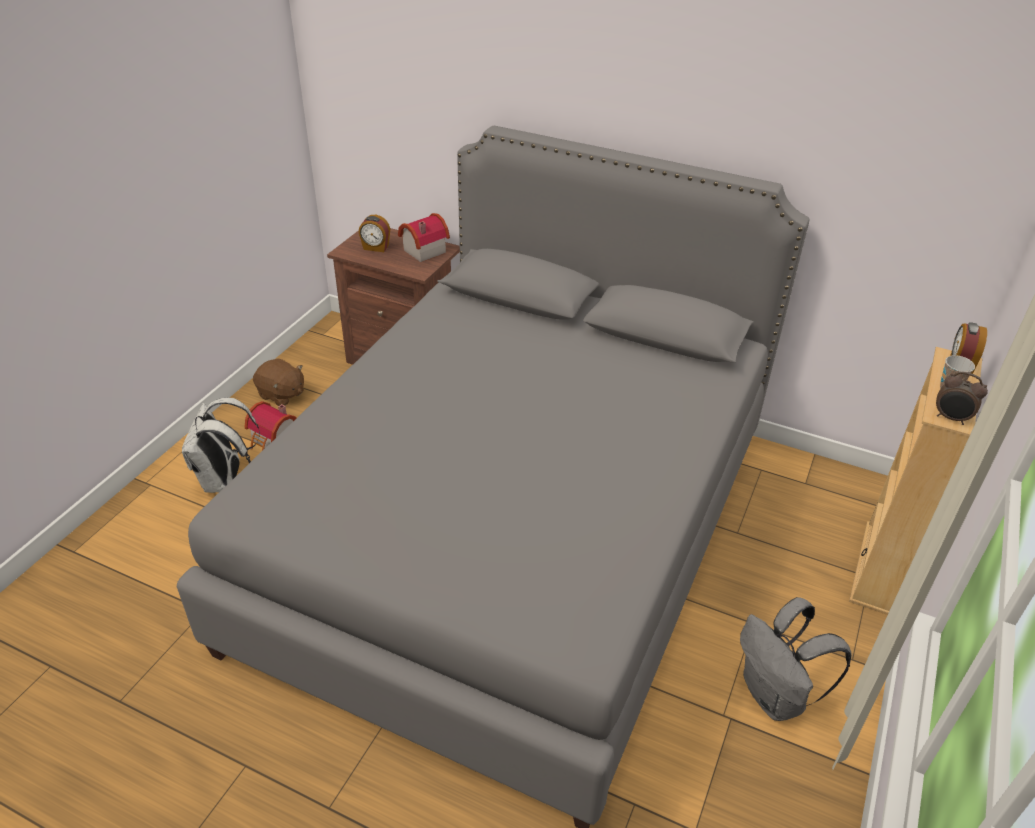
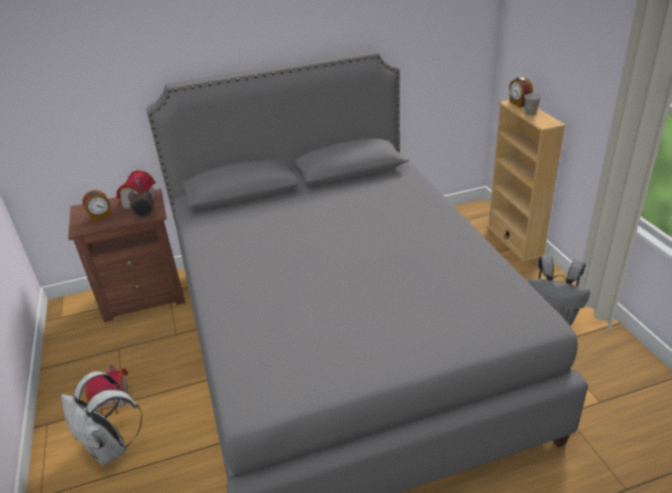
camera: 40 degrees left, 5 degrees down
(281, 395) = (80, 370): brown plush toy -> none
(951, 418) = (549, 123): alarm clock -> alarm clock (145, 216)

